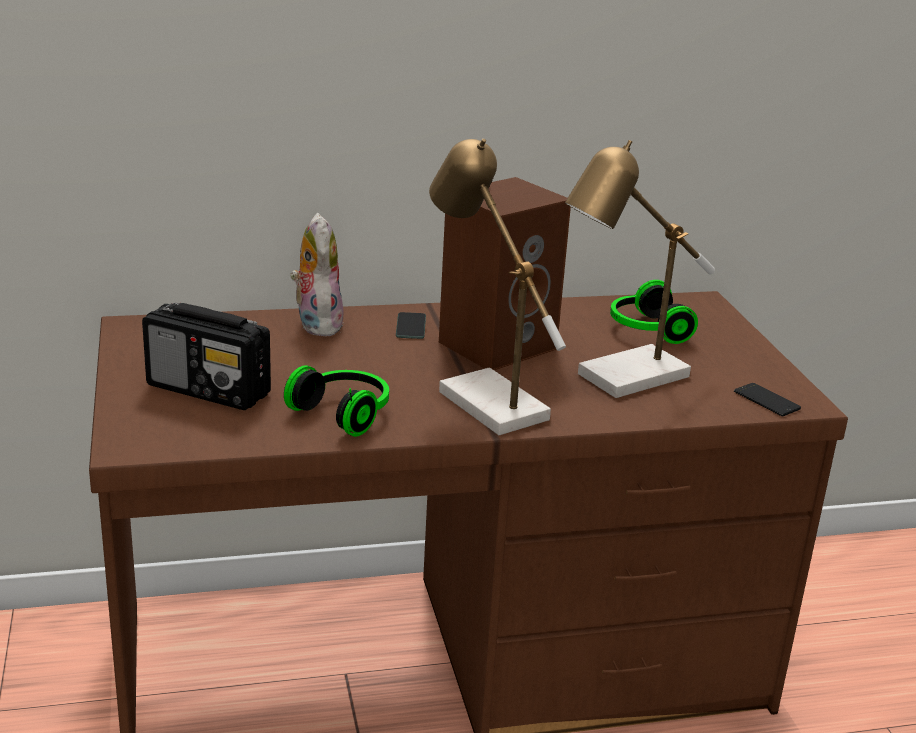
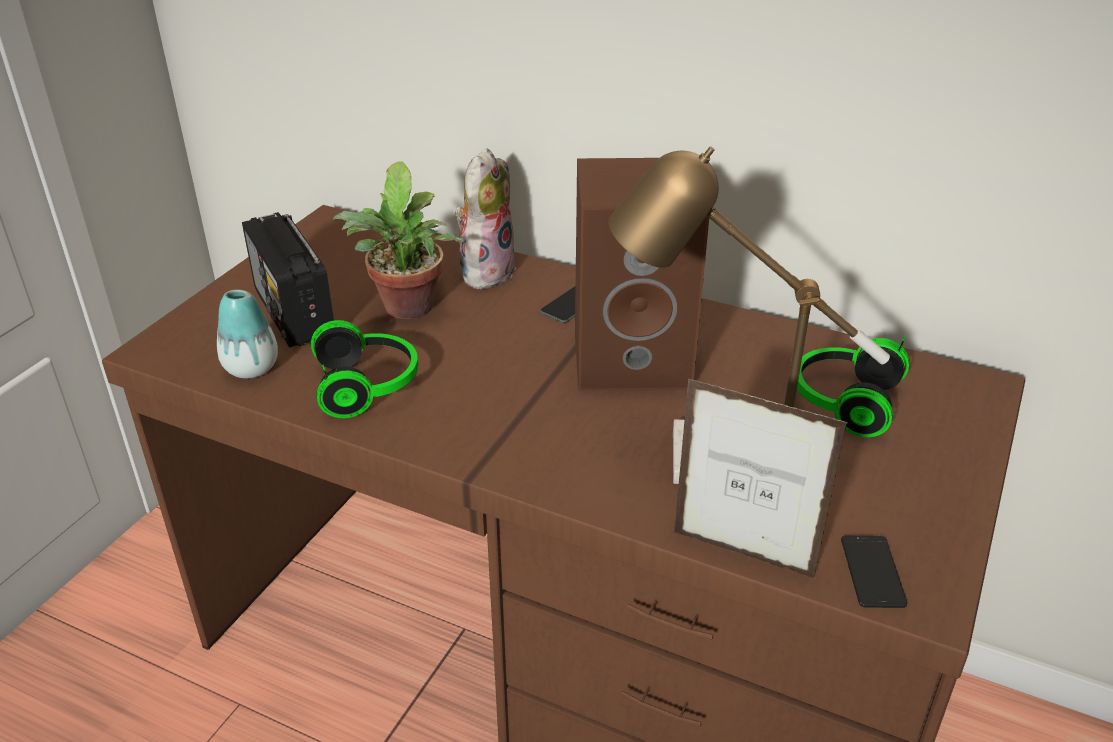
camera: 40 degrees right, 10 degrees up
(235, 432) = (251, 368): none -> vase
(297, 363) = (407, 310): none -> potted plant
(482, 399) = (521, 423): table lamp -> none
(698, 416) = (742, 555): none -> picture frame

